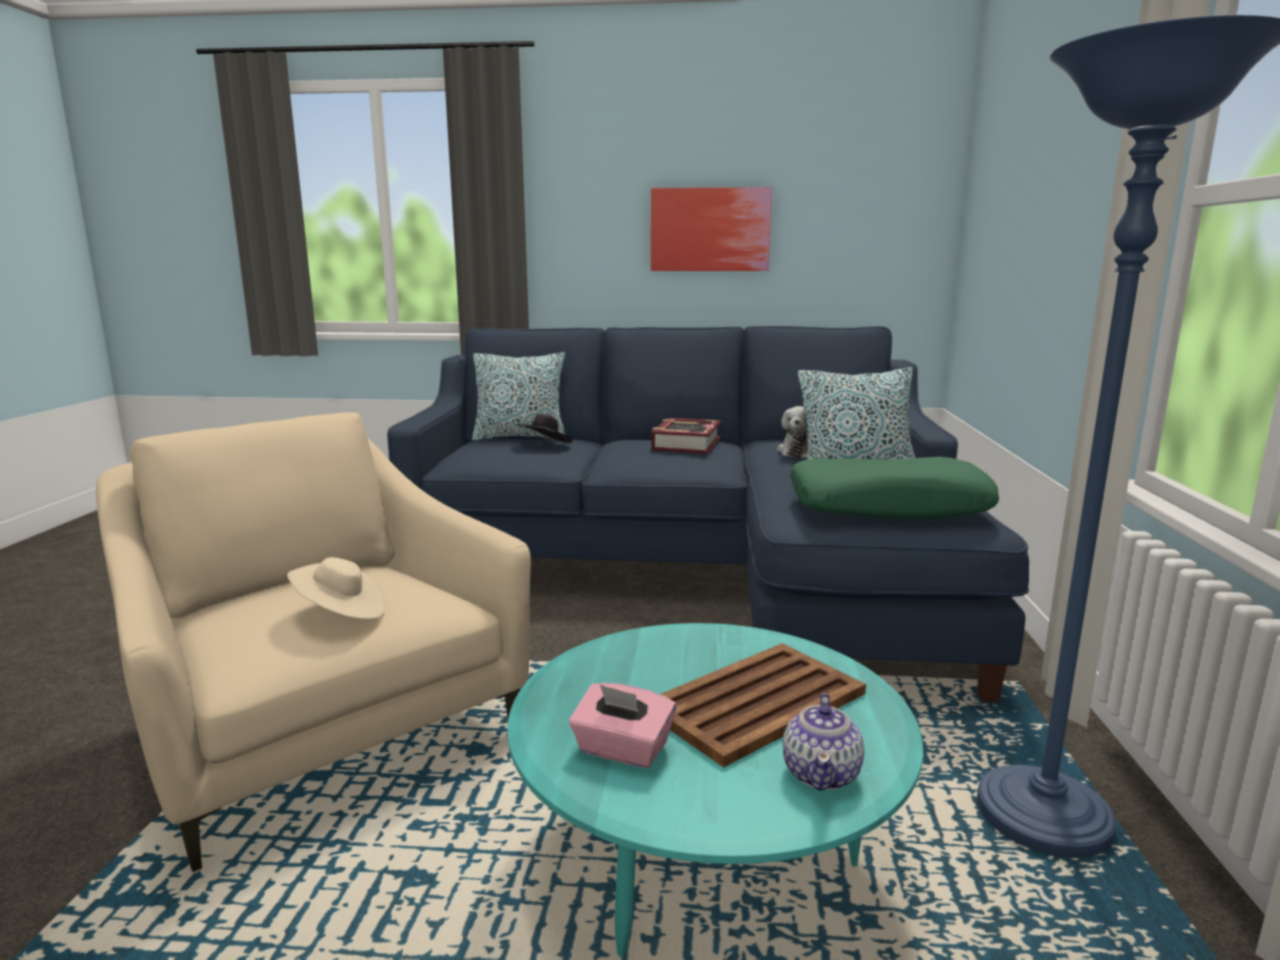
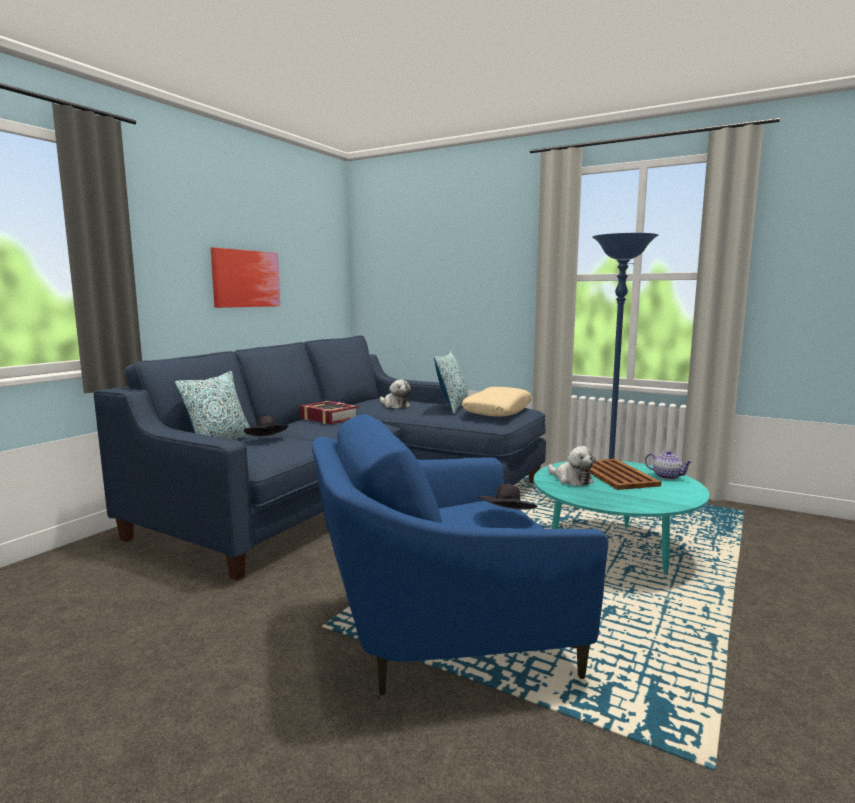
camera: 65 degrees left, 5 degrees down
(320, 727) = (442, 631): beige armchair -> blue armchair
(341, 613) = (506, 517): beige hat -> black hat
(622, 750) = (646, 496): pink tissue box -> none
(669, 657) = (571, 479): none -> plush toy
(888, 506) = (497, 411): green pillow -> beige pillow

